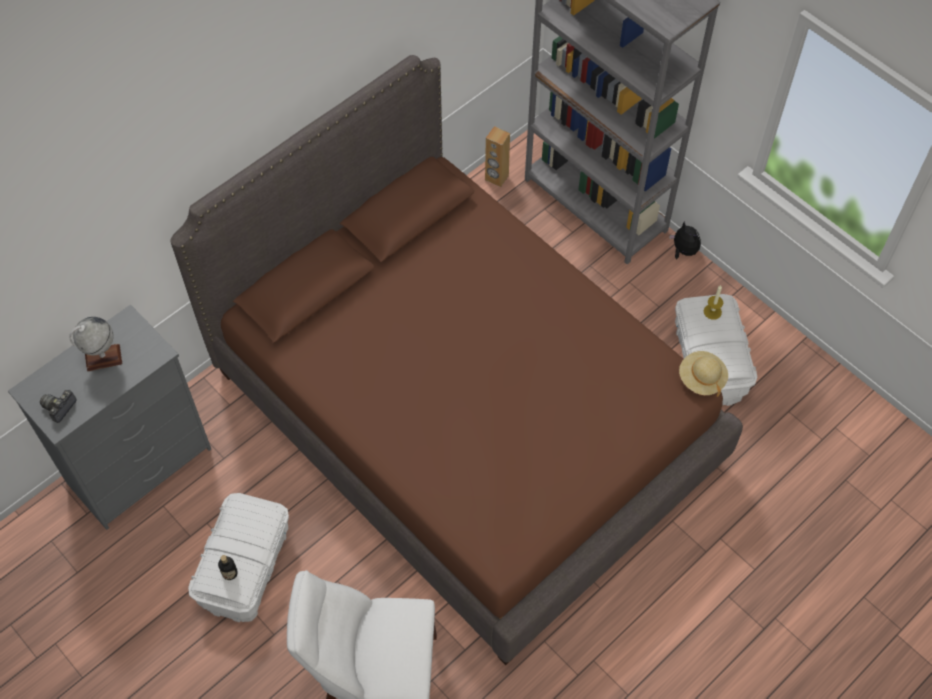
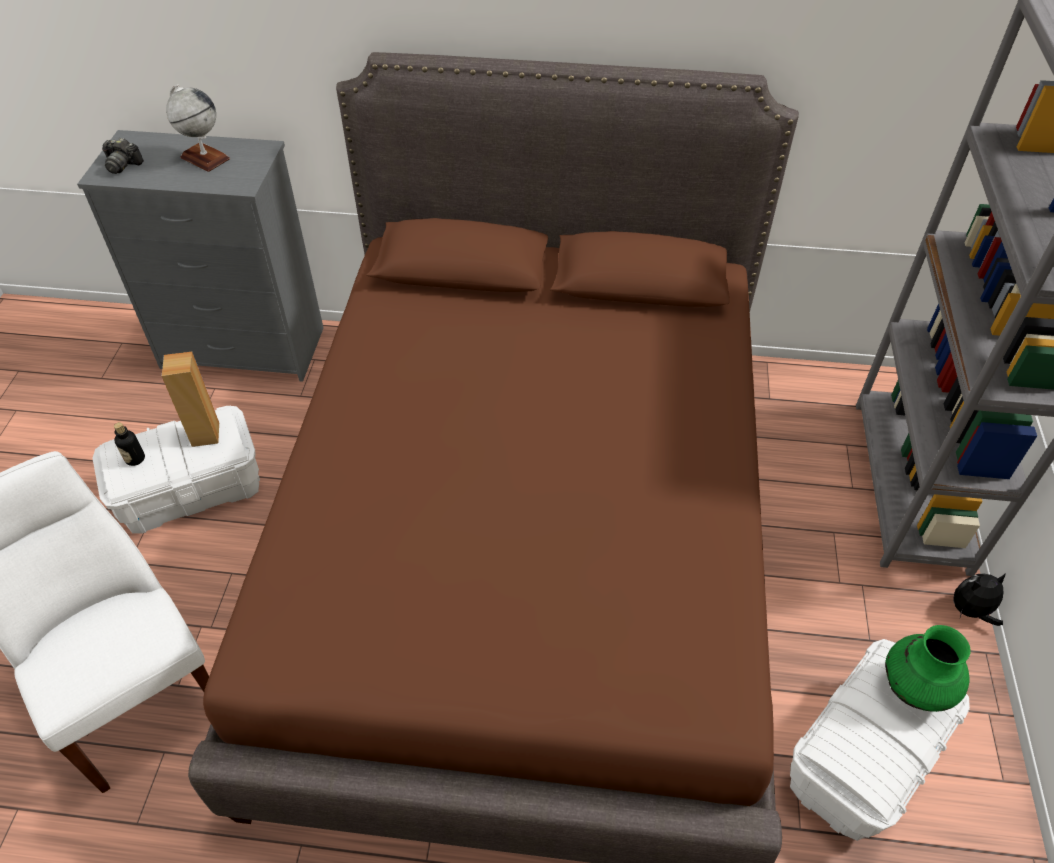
camera: 50 degrees right, 10 degrees down
(59, 408) = (122, 165): camera -> camera turned 150 degrees counterclockwise
(496, 178) = (827, 383): brown speaker -> brown speaker (205, 434)
(683, 251) = (970, 611): plush toy -> plush toy turned 120 degrees counterclockwise
(701, 379) = (760, 717): beige hat -> none
(712, 311) = (915, 688): candle -> green vase

